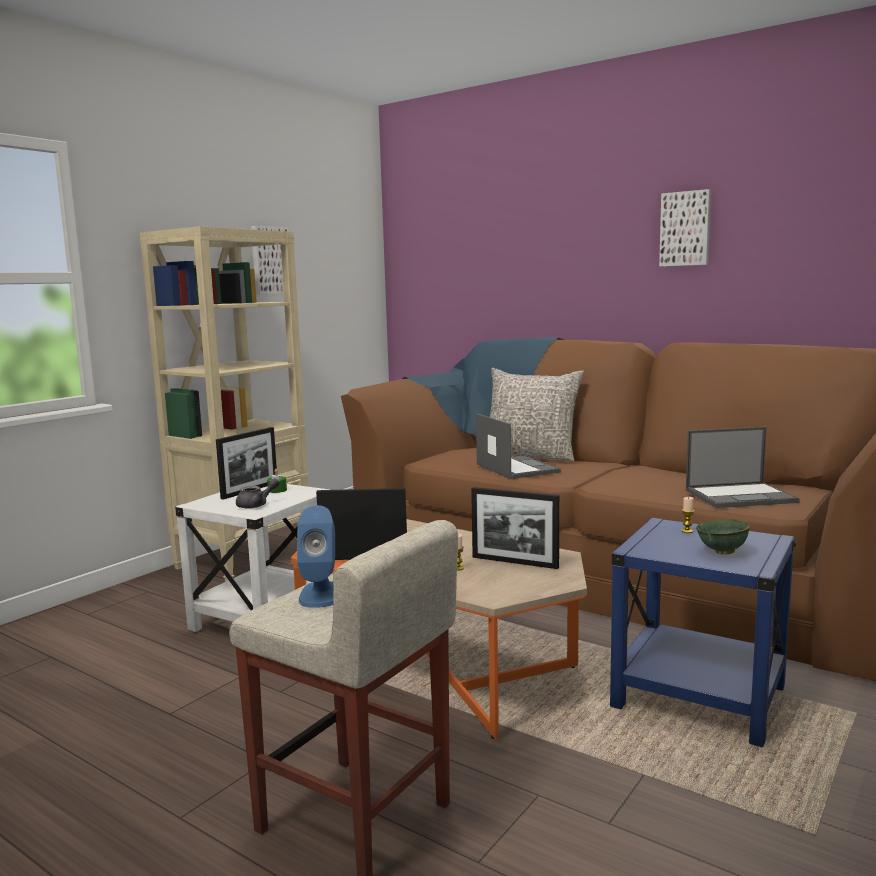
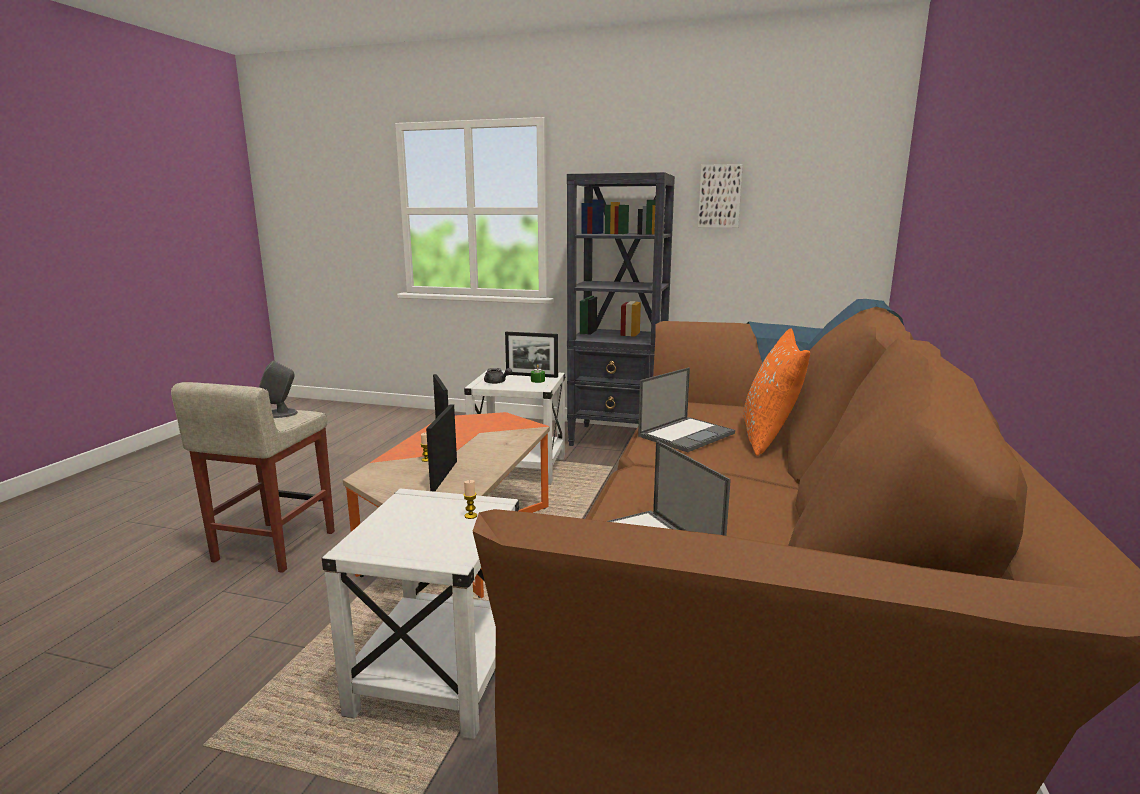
camera: 70 degrees right, 5 degrees up
(245, 560) = (618, 439): beige bookcase -> black bookcase
(321, 594) = (278, 414): blue speaker -> grey speaker
(530, 456) = (769, 437): grey pillow -> orange pillow
(685, 229) = (1046, 145): picture -> none
(697, 697) = (439, 673): blue side table -> white side table
(722, 552) = (400, 533): green bowl -> none

